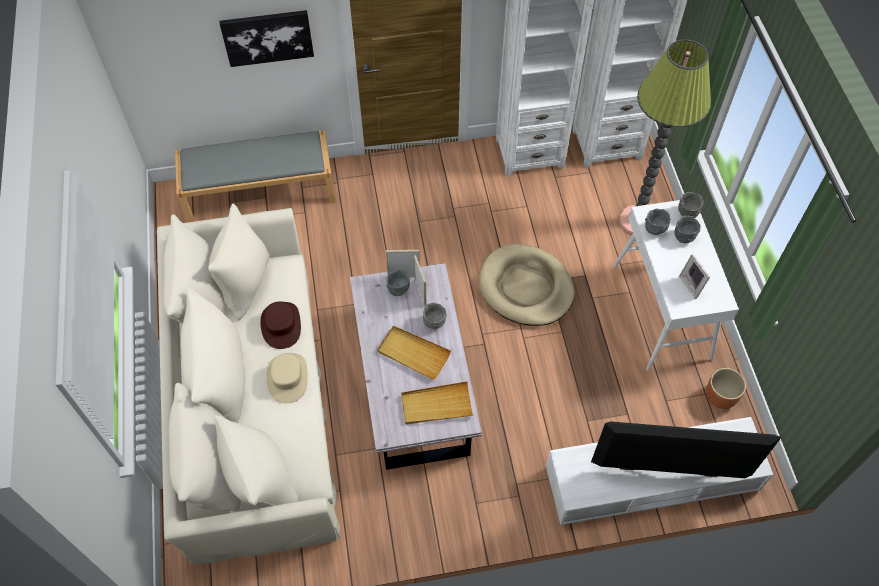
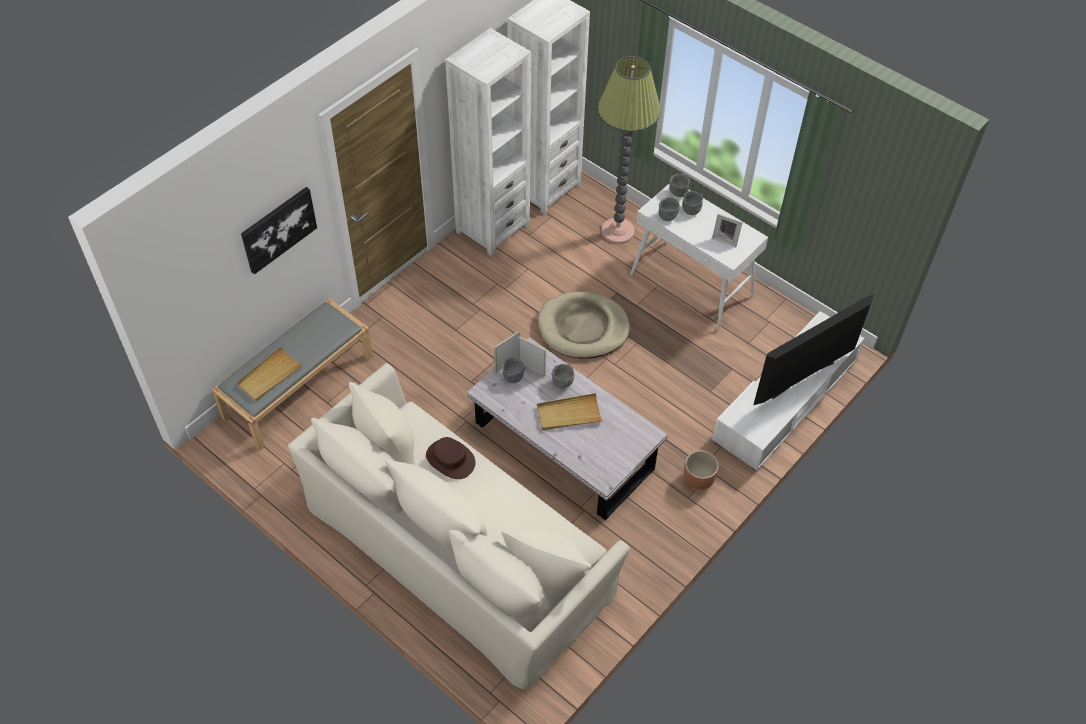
camera: 40 degrees left, 5 degrees down
(287, 378) = (494, 492): beige hat -> none
(436, 405) = (619, 437): beige tray -> beige tray (269, 376)
(720, 397) = (780, 317): brown planter -> brown planter (698, 480)

